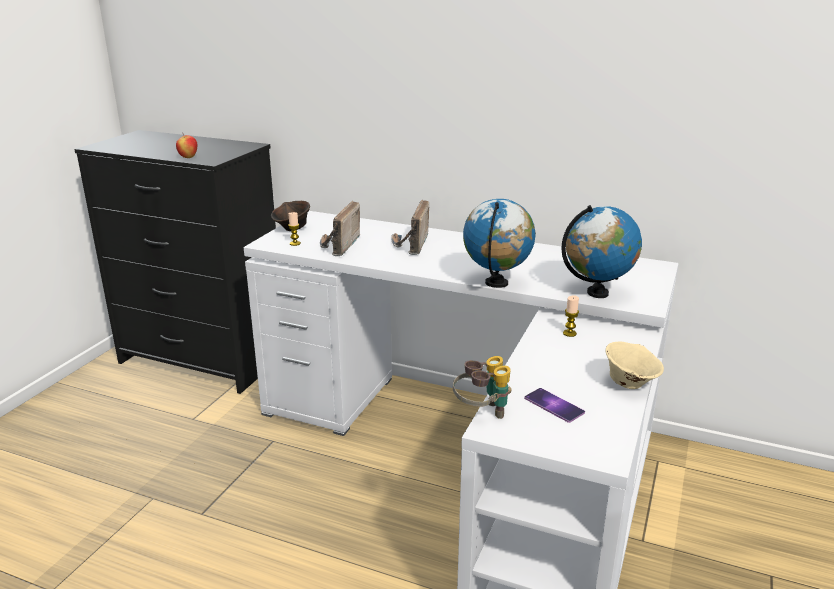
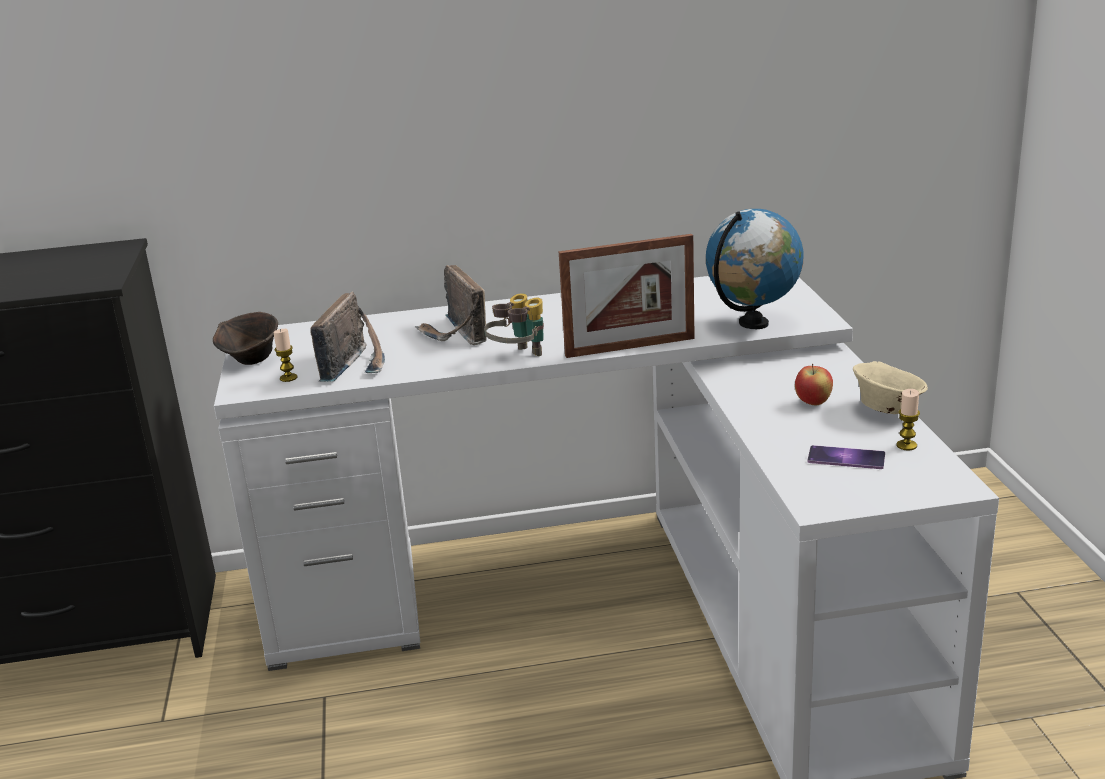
camera: 30 degrees left, 0 degrees up
(188, 157) = (47, 287): apple -> apple (813, 403)
(337, 246) = (357, 364): radio -> radio turned 150 degrees counterclockwise
(482, 413) = (787, 493): binoculars -> binoculars (519, 357)
(497, 283) = (630, 347): globe -> picture frame
(569, 333) = (761, 380): candle -> candle (906, 445)

